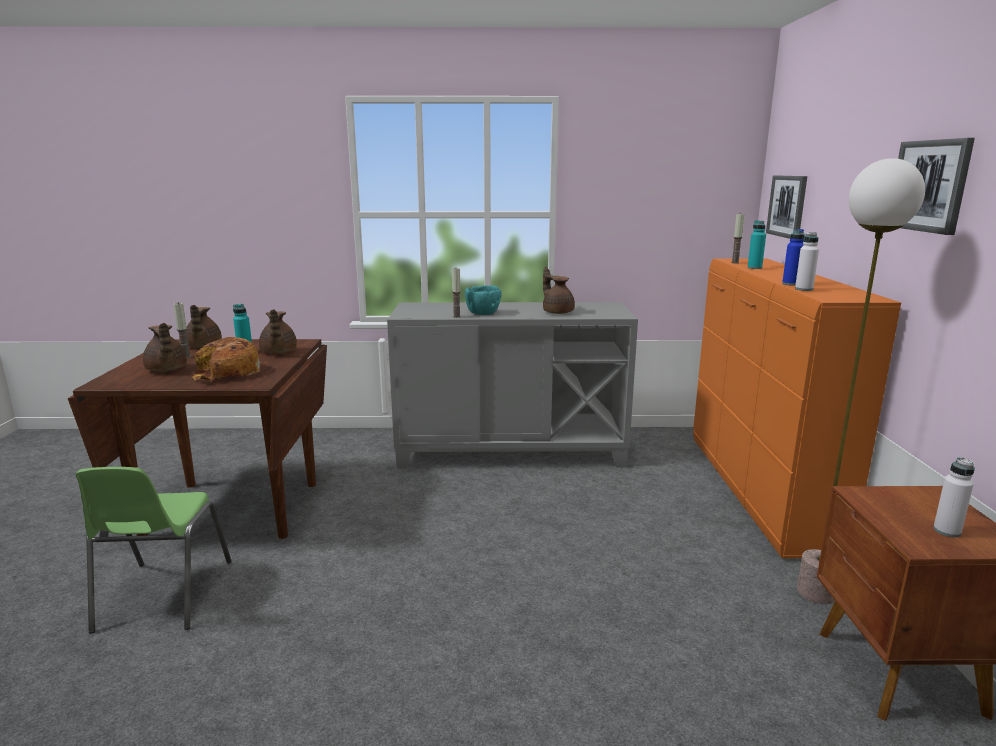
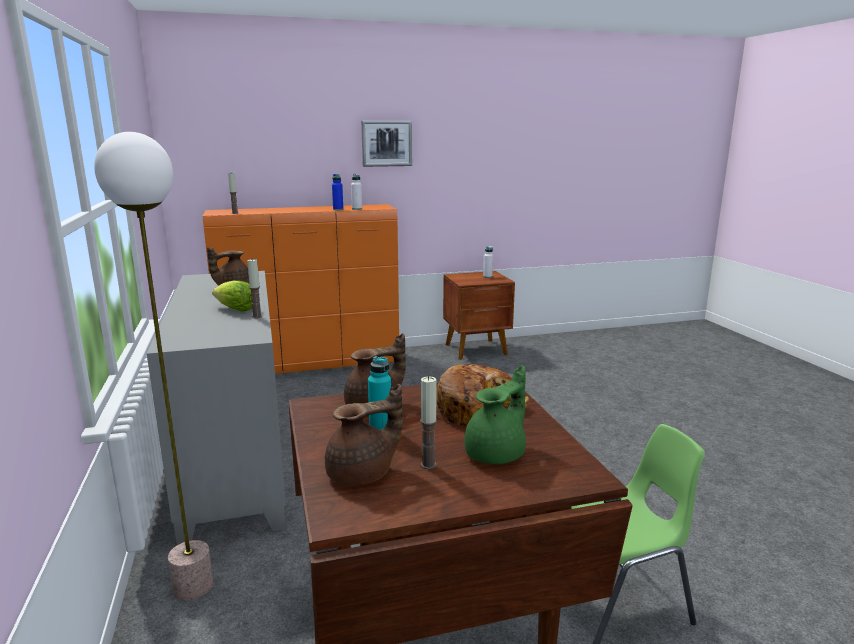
camera: 105 degrees left, 0 degrees up
(166, 370) = (497, 453): brown teapot -> green teapot
(482, 313) = (236, 310): turquoise bowl -> lettuce
(754, 268) = (265, 211): turquoise bottle -> none
(787, 206) = (222, 165): picture -> none
(817, 593) = (426, 358): floor lamp -> floor lamp (193, 586)

